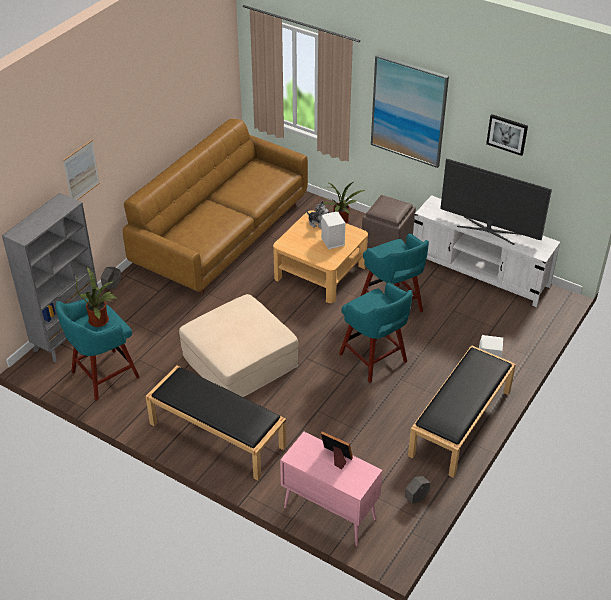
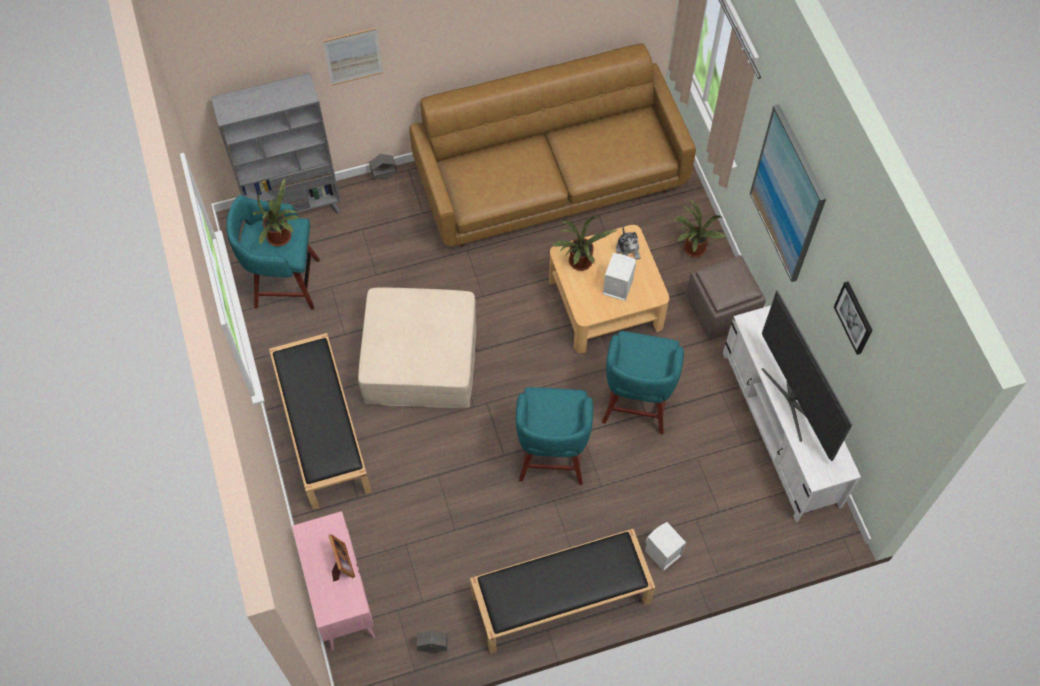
camera: 40 degrees right, 20 degrees up
(299, 243) = (580, 264): none -> potted plant

